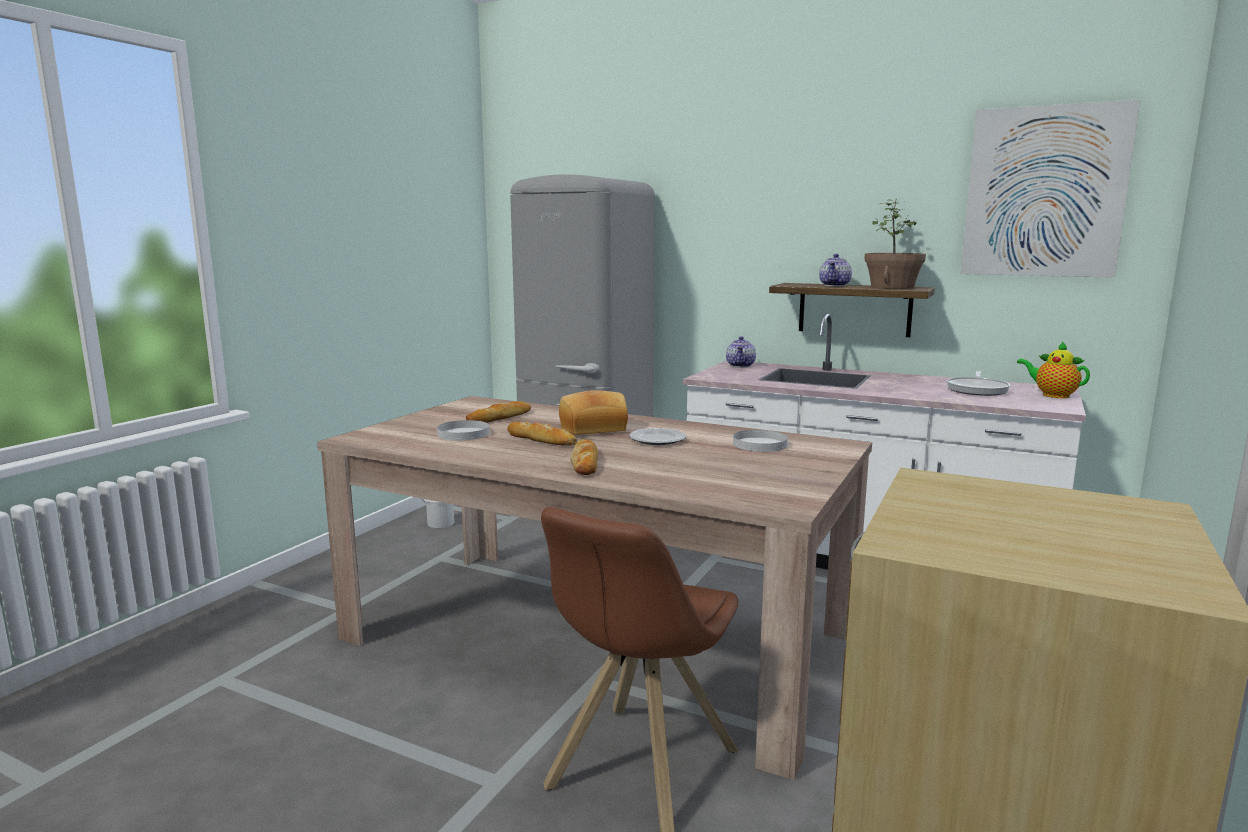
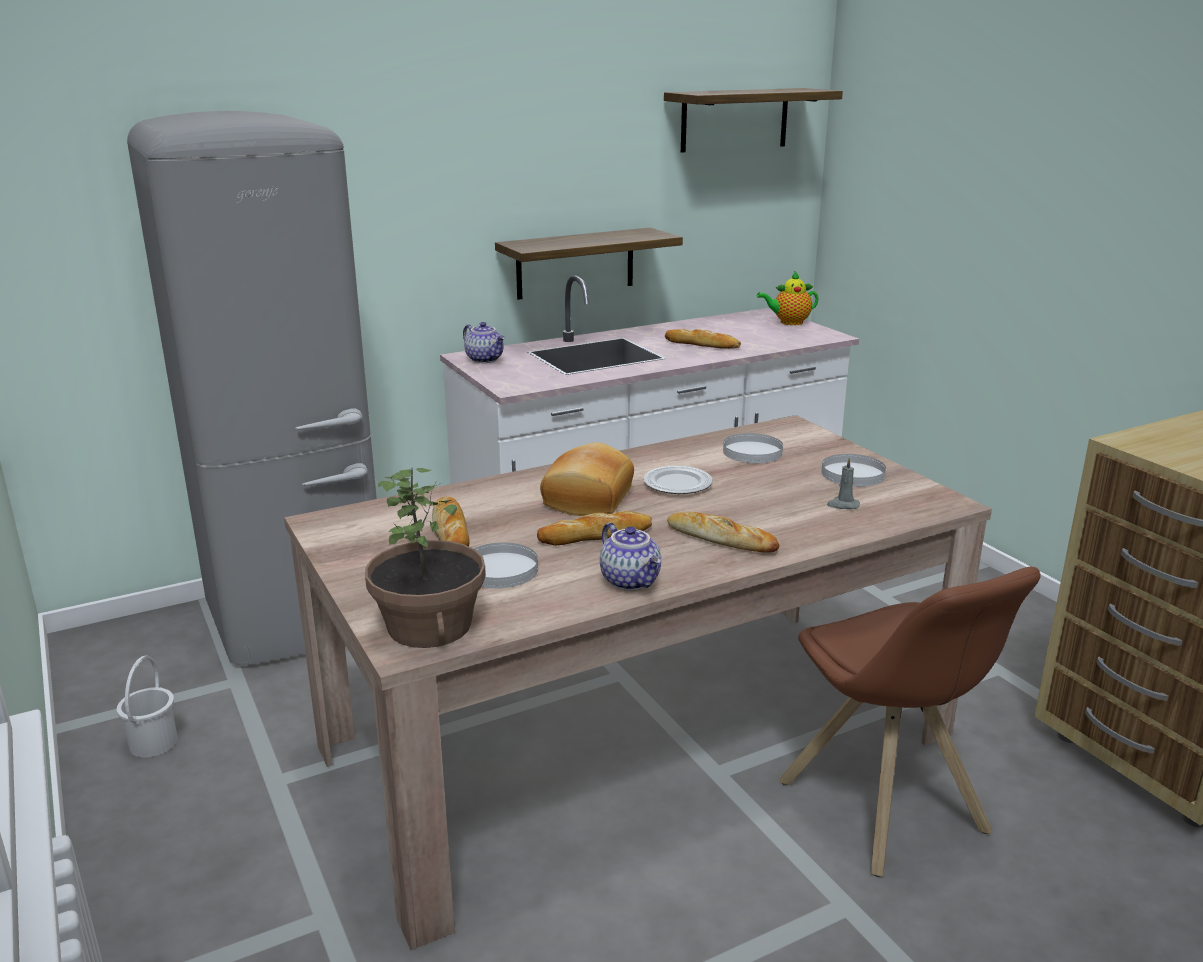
camera: 55 degrees left, 10 degrees up
(710, 479) = (842, 505): none -> grey candle
(782, 473) = (853, 474): none -> white plate
(835, 285) = (573, 240): teapot -> teapot (631, 581)
(893, 287) = (631, 235): potted plant -> potted plant (431, 625)
(915, 389) = (702, 344): none -> bread
(977, 389) = (736, 331): frying pan -> none
(1044, 192) = (734, 119): picture -> shelf

